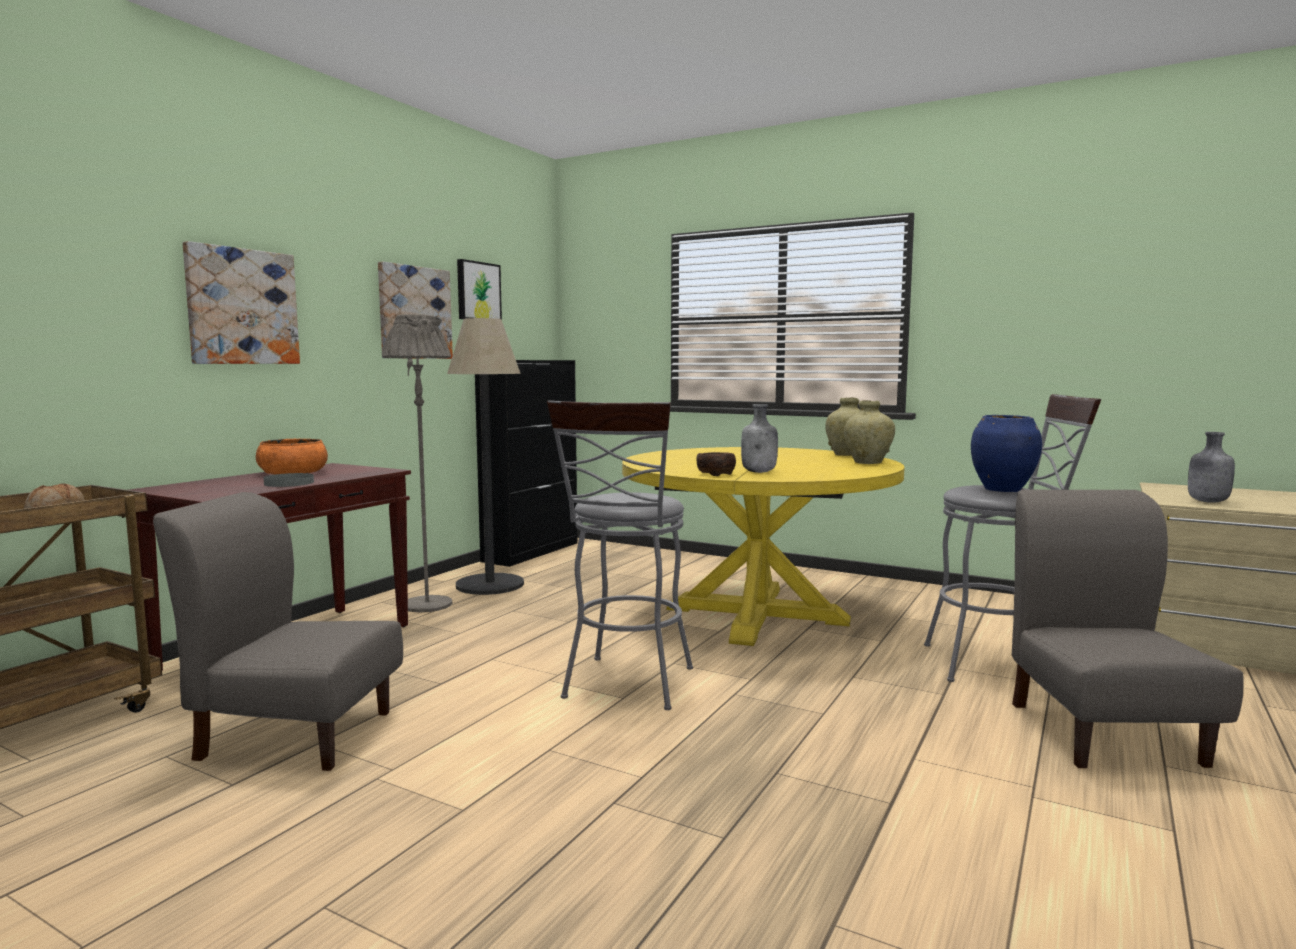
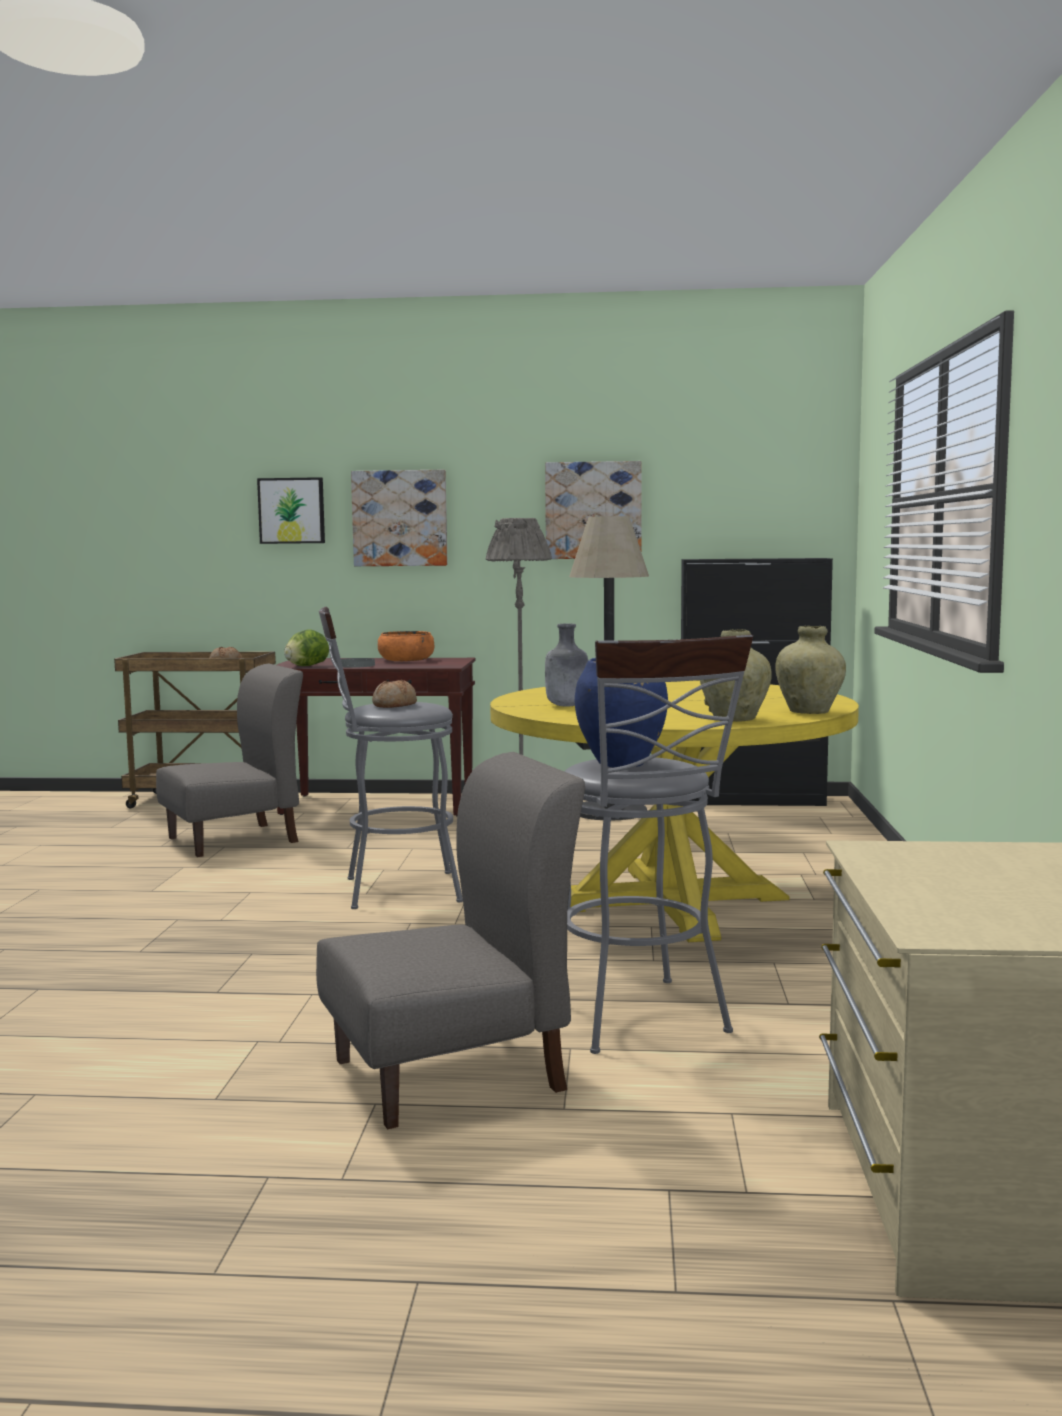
camera: 65 degrees right, 0 degrees up
(236, 492) = (306, 666): none -> lettuce
(296, 734) = (234, 840): grey chair -> grey chair turned 75 degrees clockwise
(477, 291) = (694, 478): picture -> picture (292, 510)
(634, 497) = (395, 705): none -> bread
(715, 474) = (527, 700): brown bowl -> none
(1207, 501) = (915, 865): grey bottle -> none

